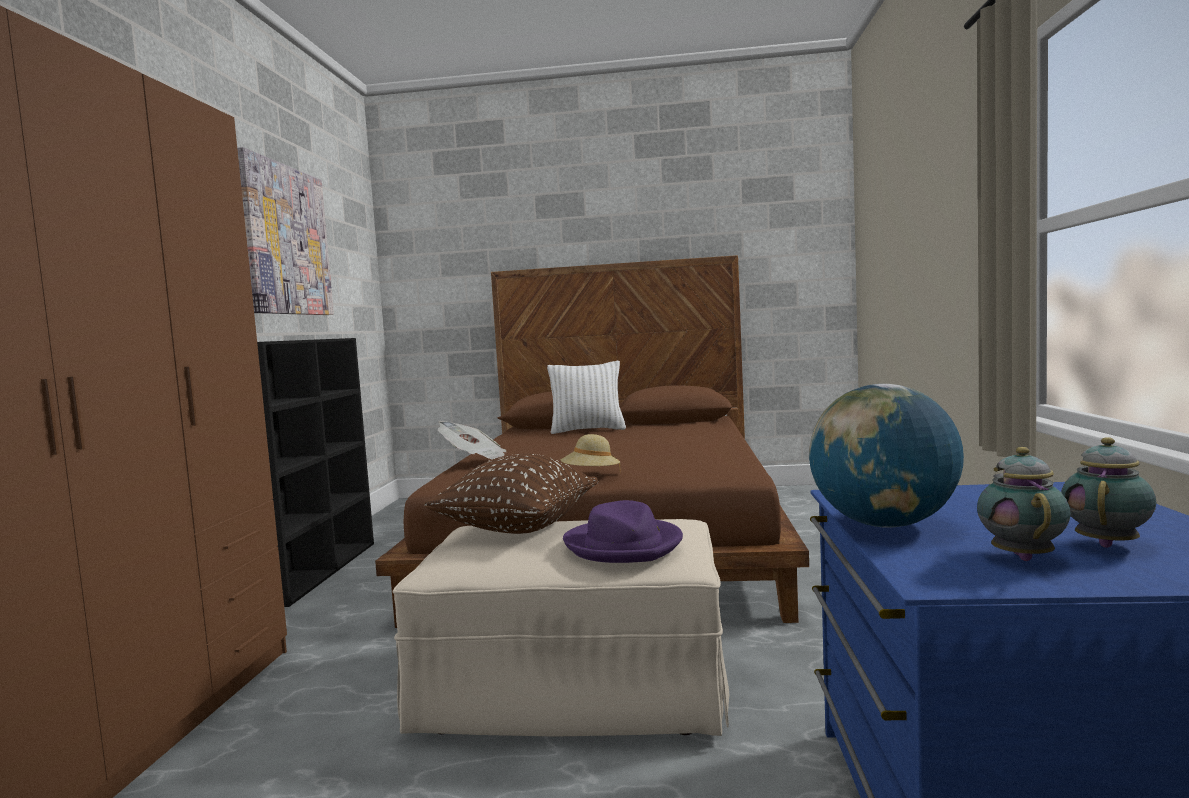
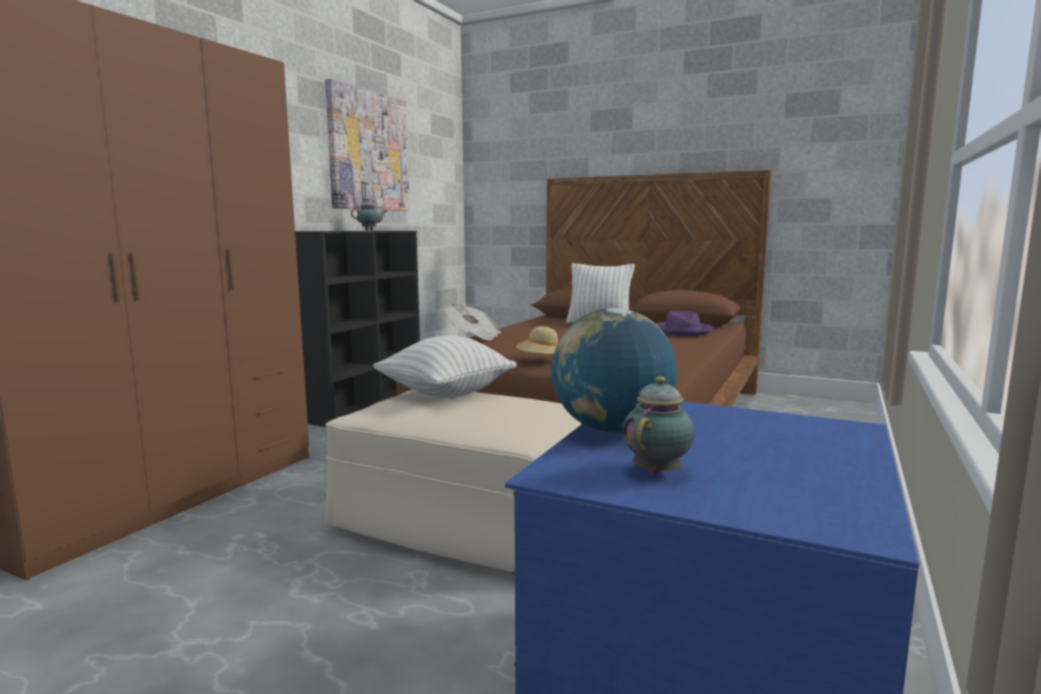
camera: 20 degrees right, 5 degrees up
(517, 528) = (446, 393): brown pillow -> white pillow
(624, 545) = (497, 418): purple hat -> purple hat (683, 331)
(1108, 544) = (754, 476): teapot -> teapot (370, 230)

